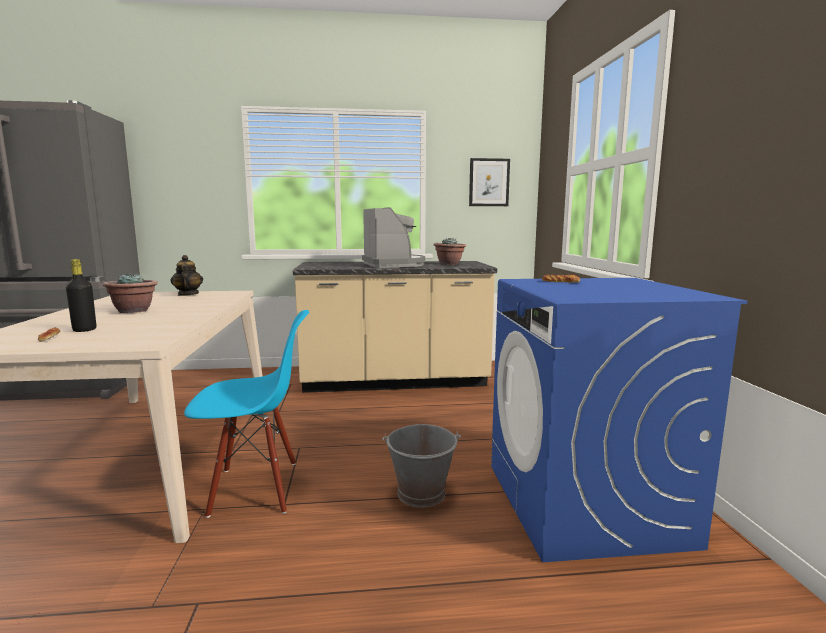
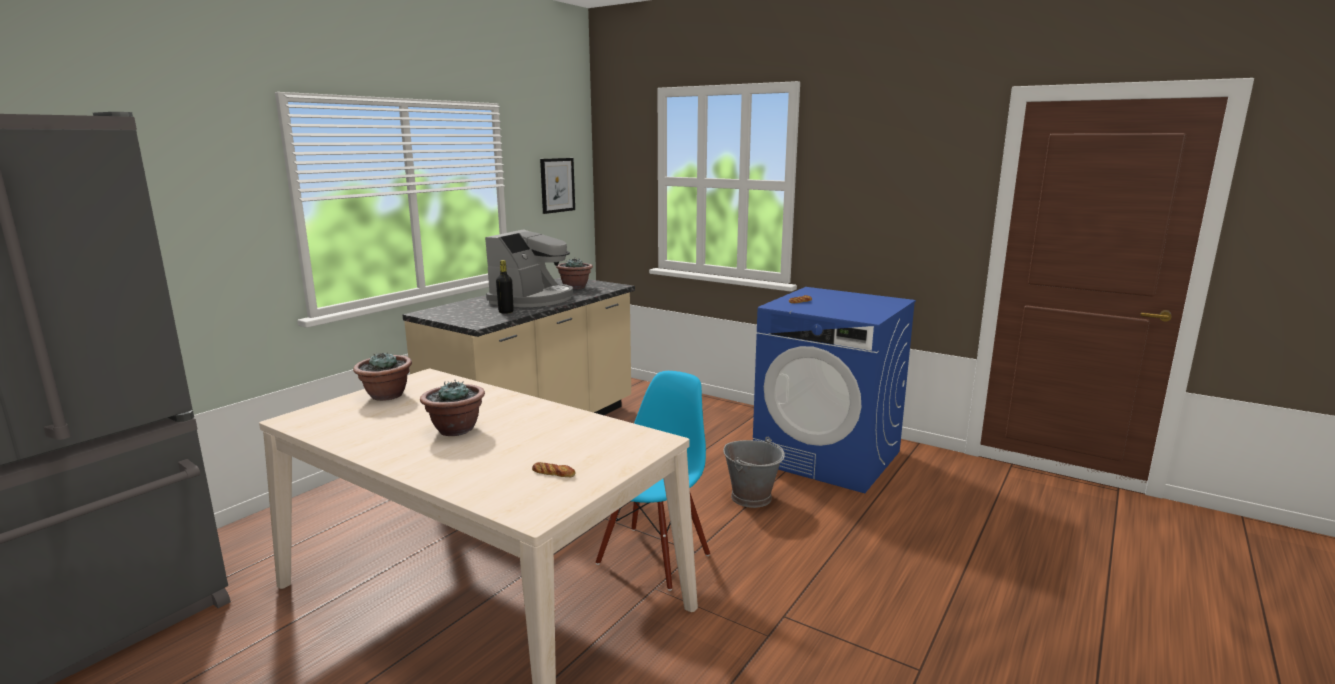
camera: 50 degrees left, 5 degrees up
(84, 330) = (537, 457): black bottle -> black bottle (506, 312)
(188, 294) = (386, 396): teapot -> potted plant
(393, 265) = (533, 299): coffee machine -> coffee machine turned 90 degrees clockwise

